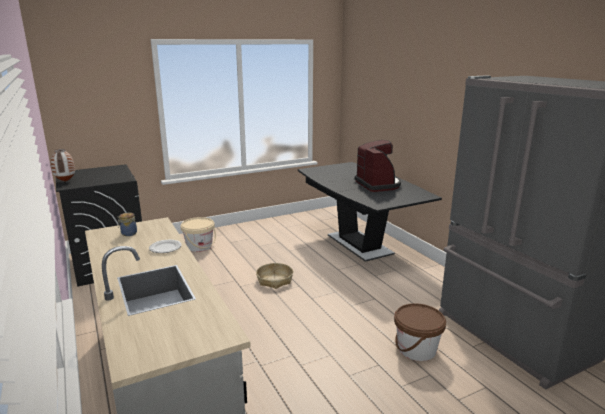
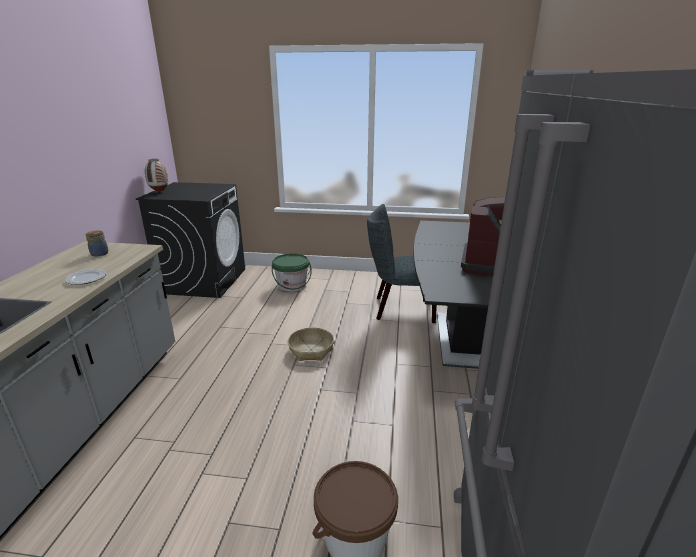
camera: 35 degrees right, 5 degrees up
(199, 246) = (292, 286): beige bucket -> green bucket
(300, 239) = (399, 309): none -> grey chair

